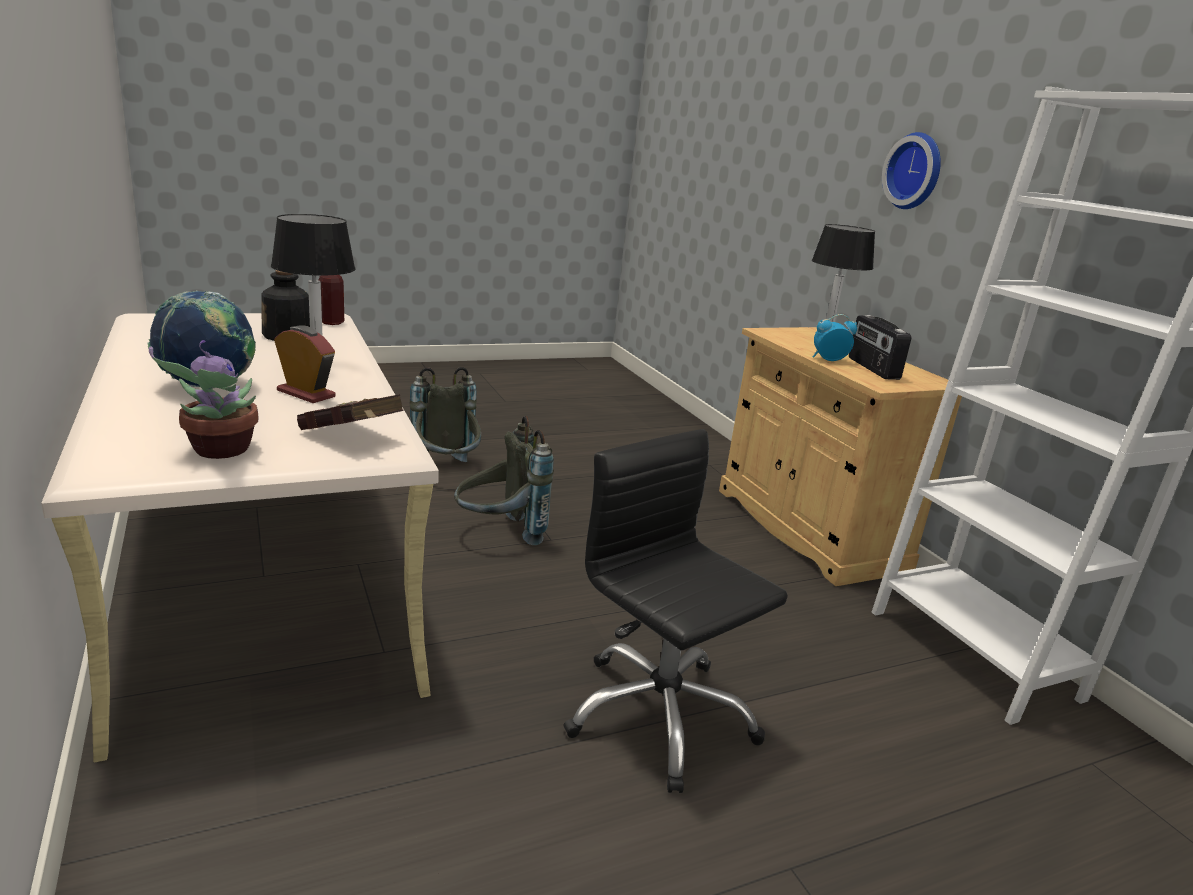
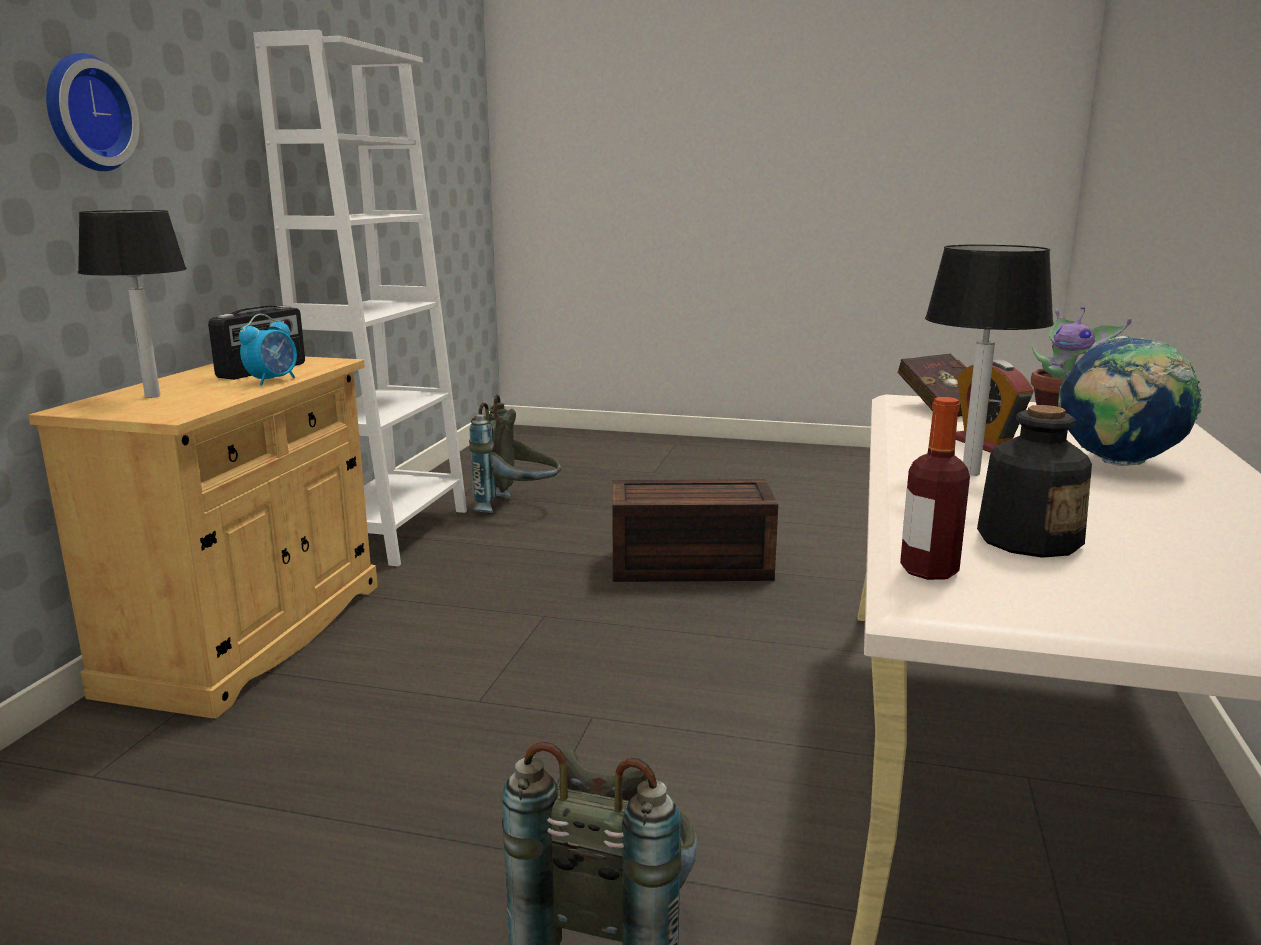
camera: 140 degrees left, 5 degrees down
(499, 534) = (653, 745): grey backpack -> grey backpack (518, 507)
(659, 716) = (688, 566): black office chair -> brown storage box
(828, 360) = (273, 380): alarm clock -> alarm clock turned 90 degrees counterclockwise

